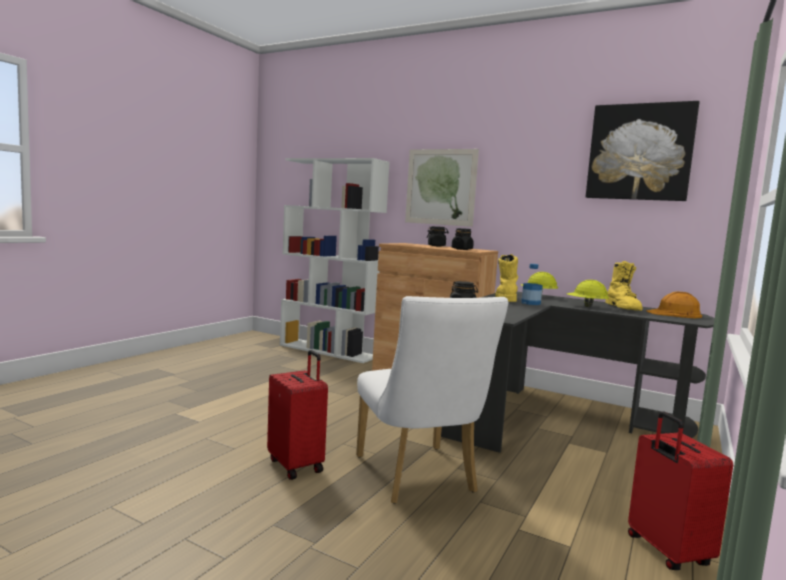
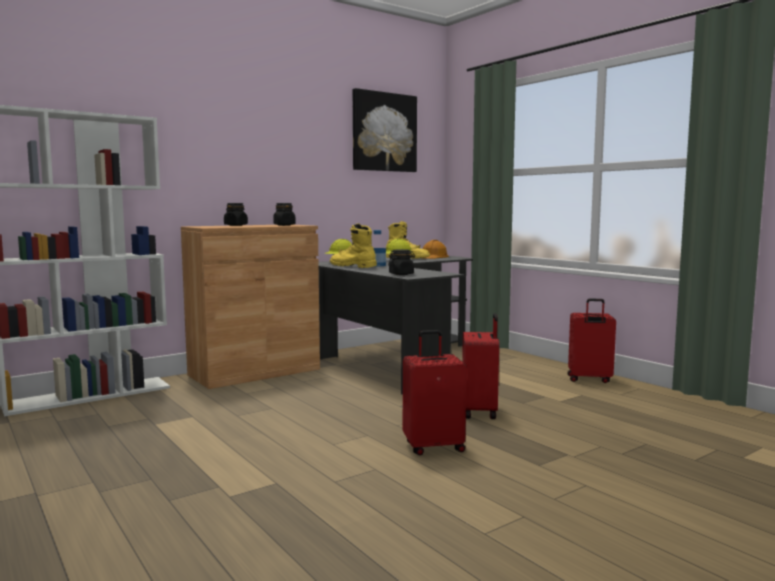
camera: 65 degrees left, 0 degrees up
(419, 478) = (480, 412): white chair -> red suitcase
(440, 187) = (215, 157): picture -> none

